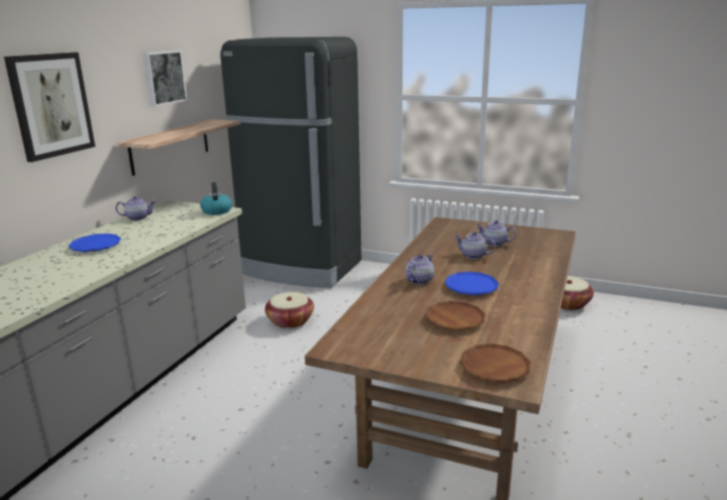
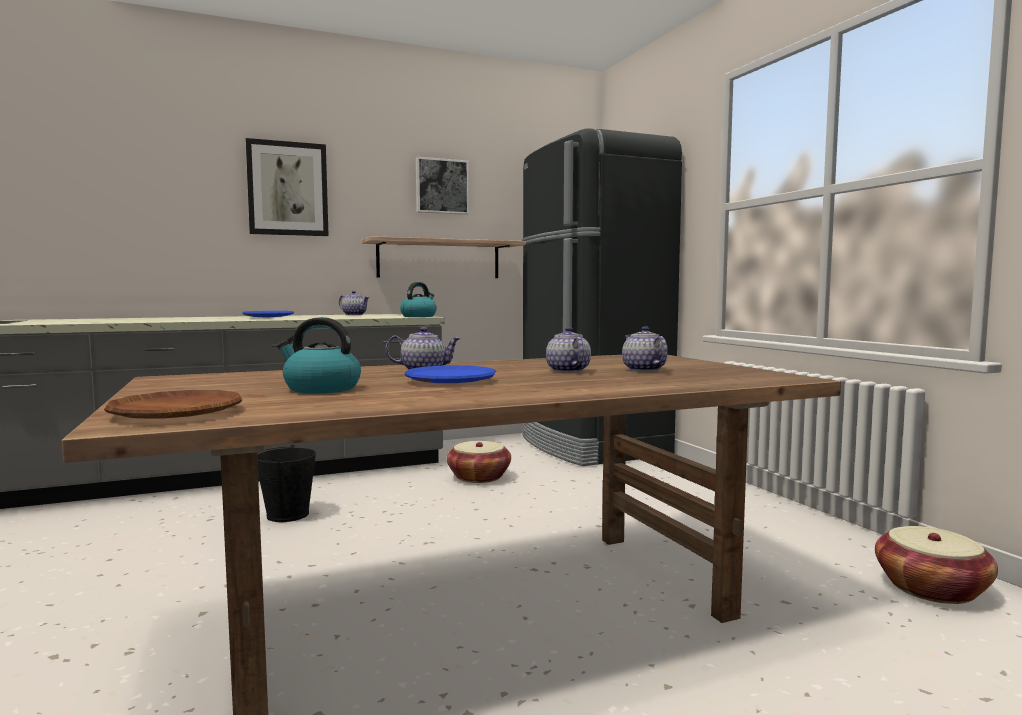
camera: 45 degrees right, 15 degrees down
(240, 405) = (288, 515): none -> black bucket
(455, 320) = (321, 389): brown plate -> kettle

